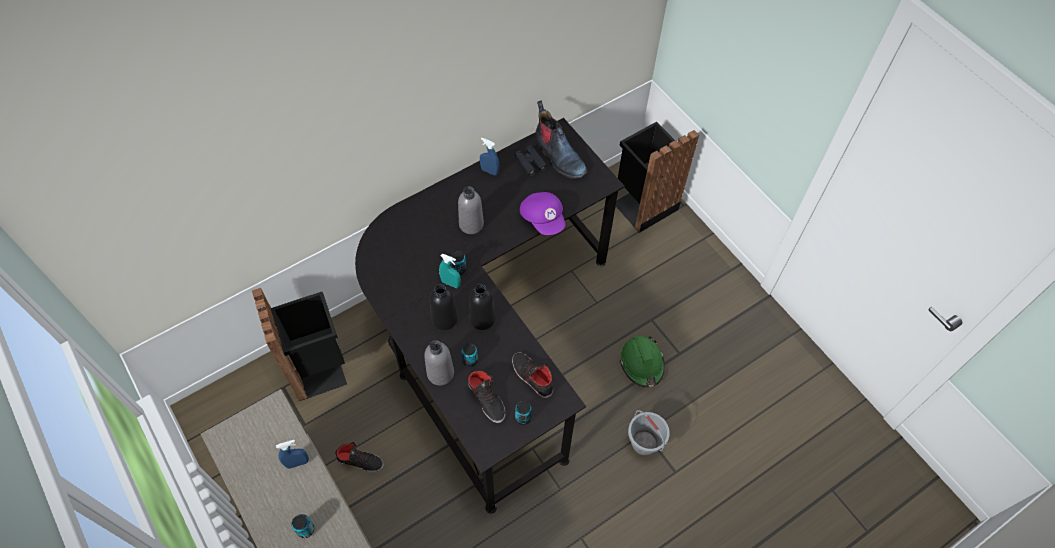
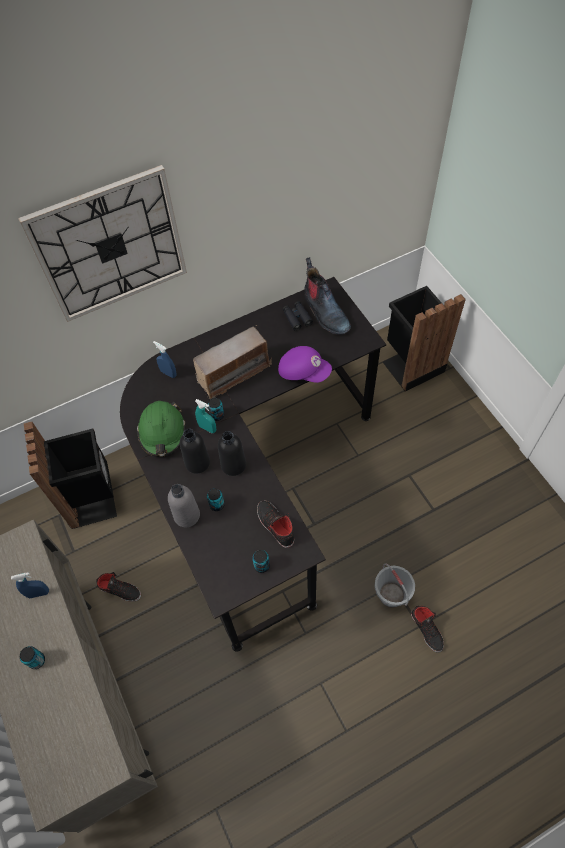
camera: 10 degrees right, 0 degrees up
(350, 102) = (110, 246): none -> wall clock
(471, 224) = (234, 373): grey bottle -> radio
(487, 399) = (229, 545): black shoe -> black shoe (427, 630)
(489, 171) = (257, 323): blue spray bottle -> blue spray bottle (168, 373)
(543, 218) = (304, 371): purple cap -> purple cap turned 45 degrees counterclockwise
(642, 364) = (396, 517): green hard hat -> green hard hat (162, 432)

